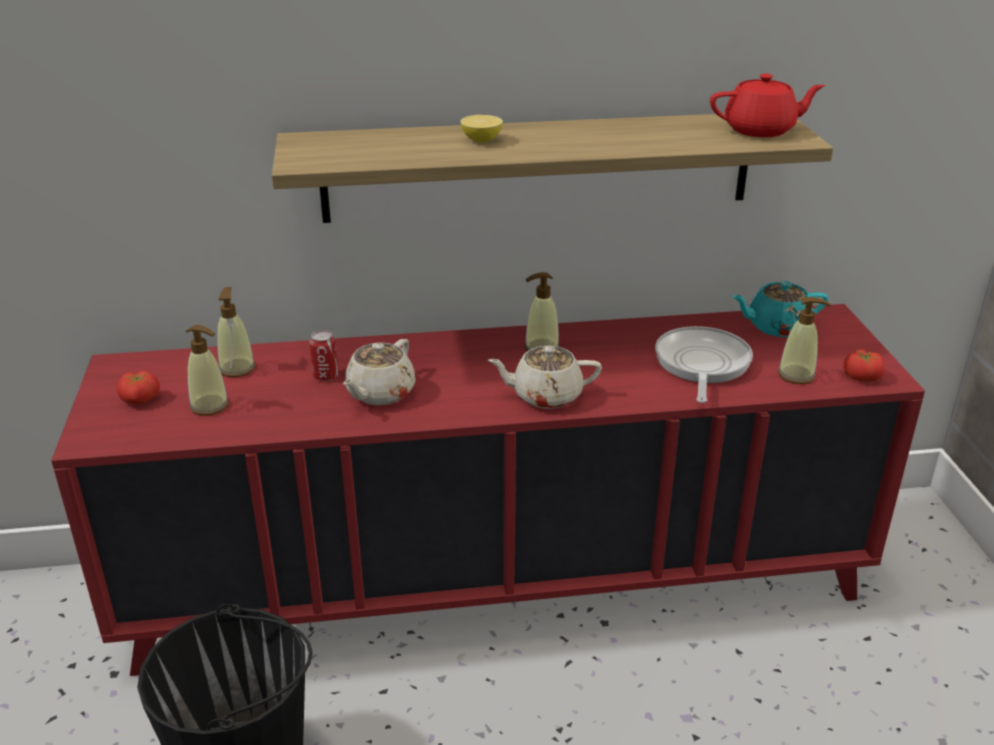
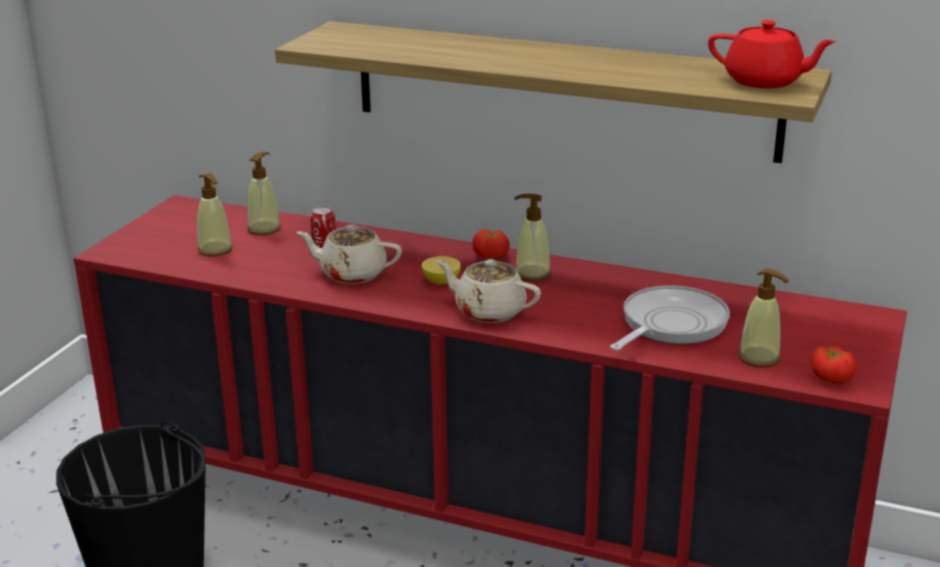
camera: 30 degrees right, 5 degrees down
(140, 399) = (172, 233): tomato -> tomato (490, 256)
(379, 393) = (351, 274): beige teapot -> beige teapot turned 45 degrees clockwise
(481, 140) = (481, 50): lemon -> lemon (441, 281)
(776, 327) = (795, 312): turquoise teapot -> none

